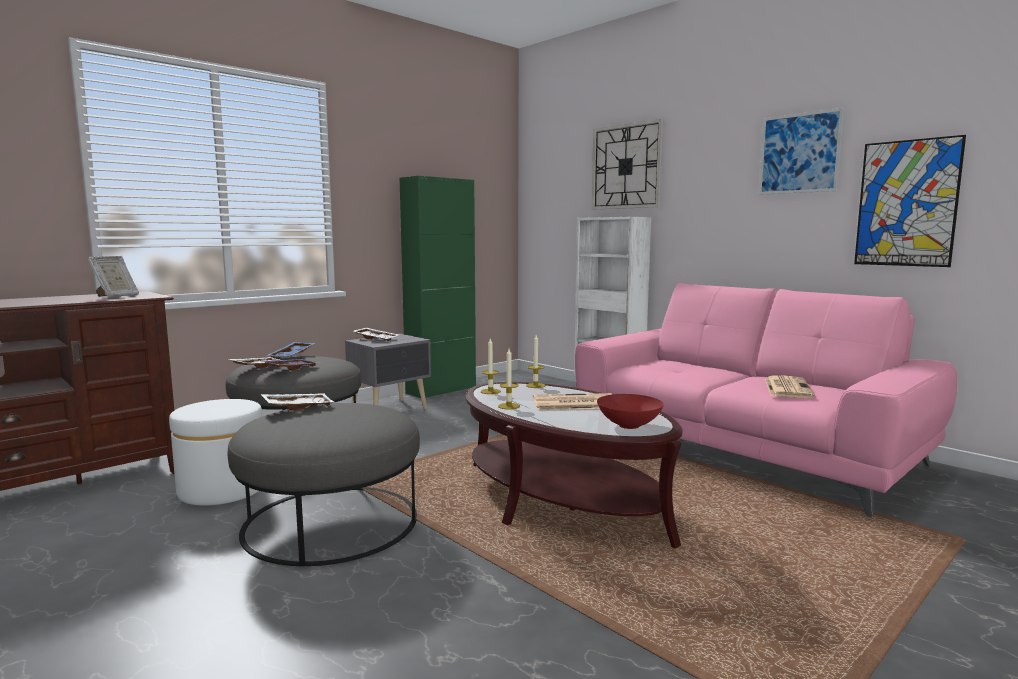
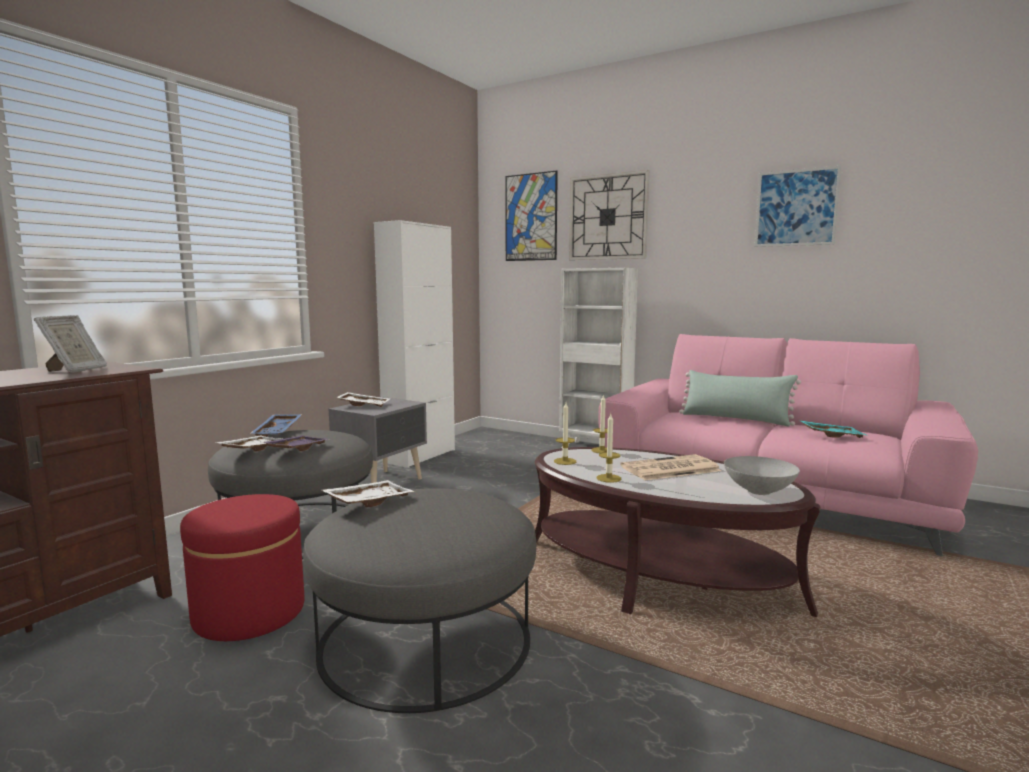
camera: 15 degrees left, 0 degrees up
(222, 489) = (249, 612): white ottoman -> red ottoman
(441, 390) = (420, 456): green cabinet -> white cabinet
(628, 425) = (757, 491): red bowl -> grey bowl
(711, 369) = (735, 419): none -> green pillow
(787, 388) = (831, 435): newspaper -> turquoise tray
(906, 203) = (903, 257): picture -> picture (531, 217)

